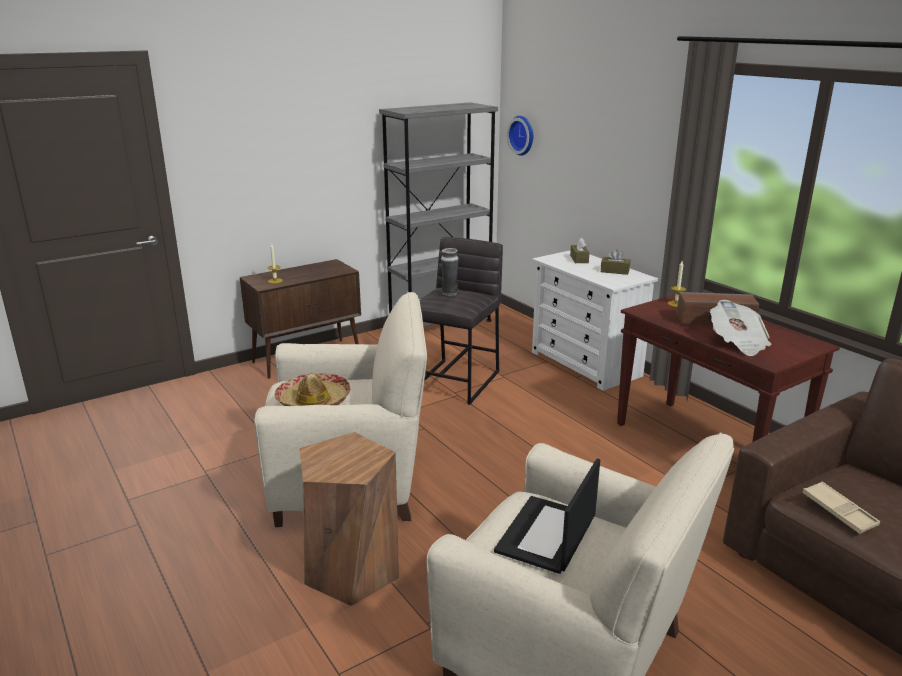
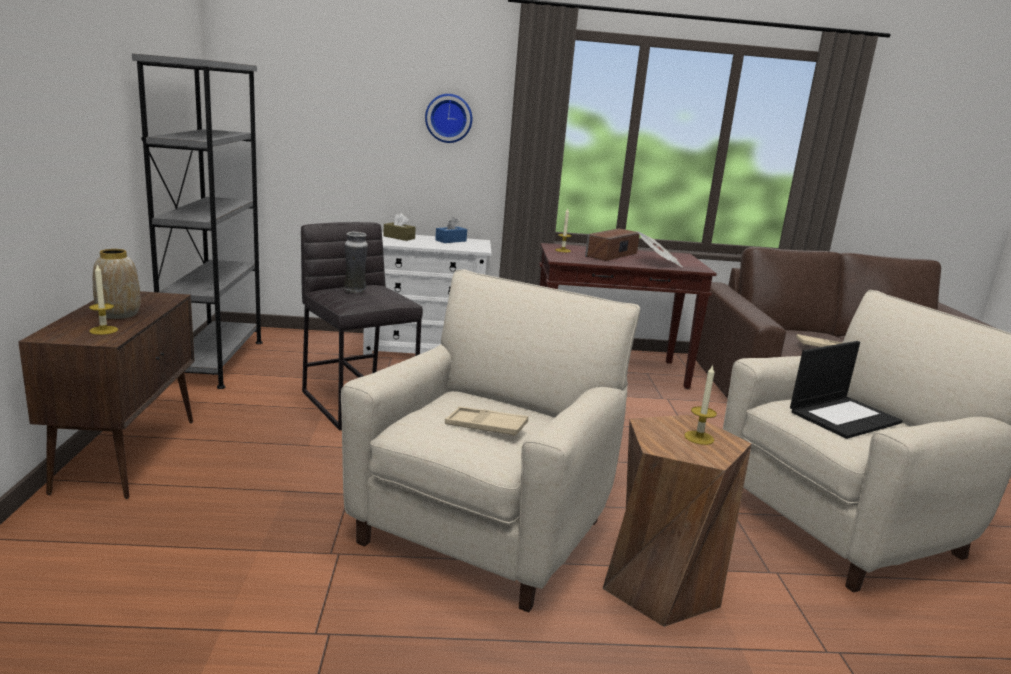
camera: 60 degrees left, 5 degrees down
(301, 274) = (118, 314): none -> vase
(313, 401) = (486, 427): hat -> beige tray
(349, 462) = (699, 438): none -> candle
(523, 135) = (259, 106): wall clock -> wall clock (448, 118)
(547, 535) = (844, 416): laptop -> laptop turned 90 degrees counterclockwise
(615, 271) = (451, 240): brown tissue box -> blue tissue box

